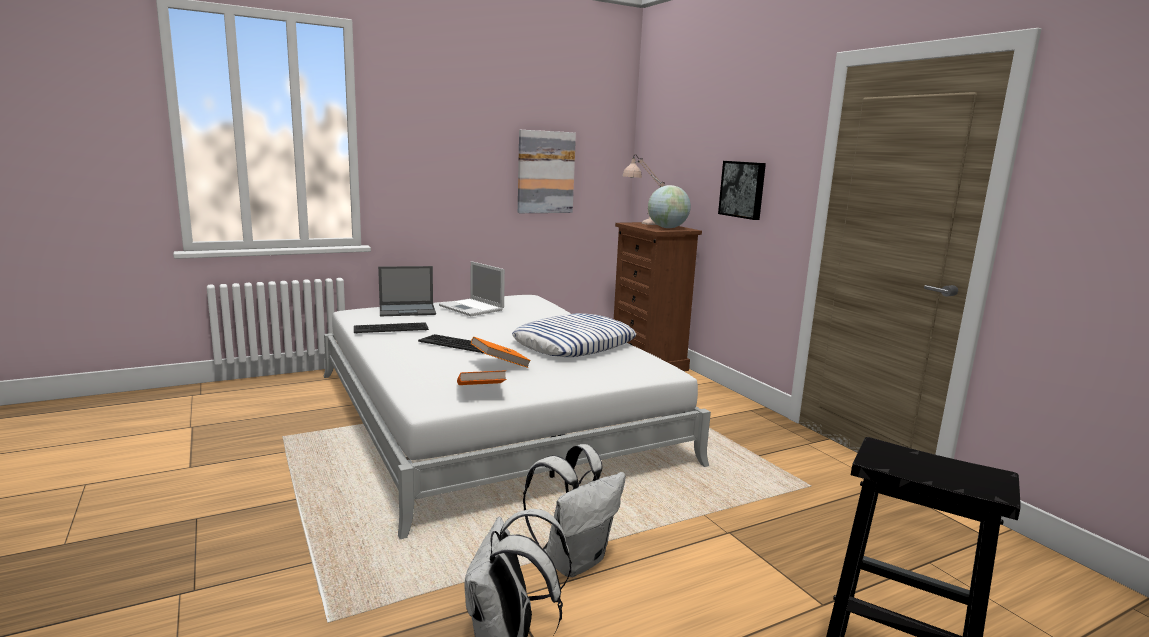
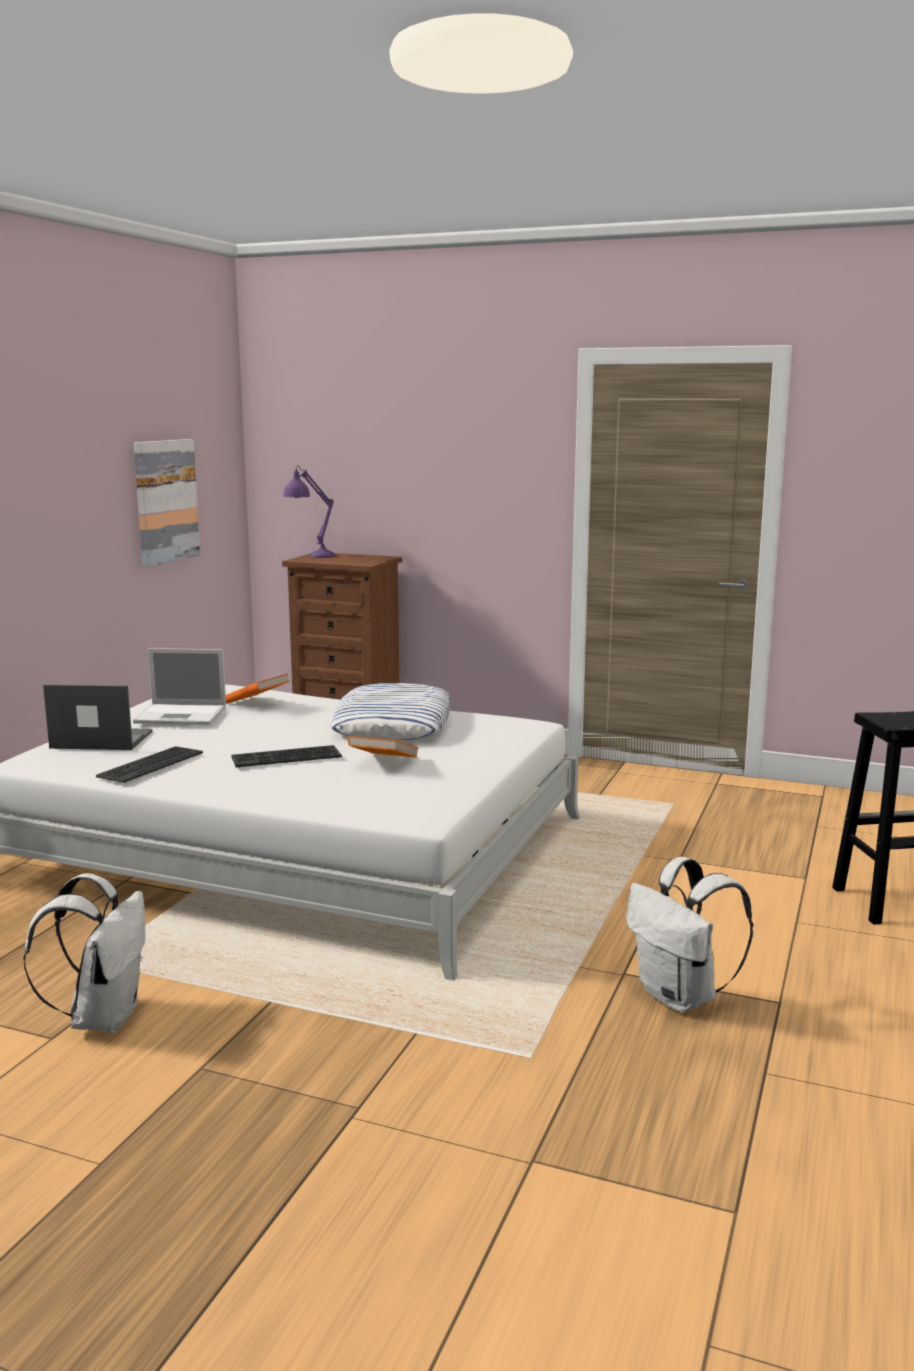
camera: 40 degrees left, 0 degrees up
(408, 310) = (100, 740): laptop -> laptop turned 120 degrees counterclockwise
(480, 392) = (434, 792): orange book -> orange book (257, 703)
(573, 560) = (616, 927): white backpack -> white backpack (103, 1017)
(640, 223) = (311, 557): beige table lamp -> purple table lamp
(667, 228) = (361, 559): globe -> none
(743, 189) = (462, 501): picture -> none

